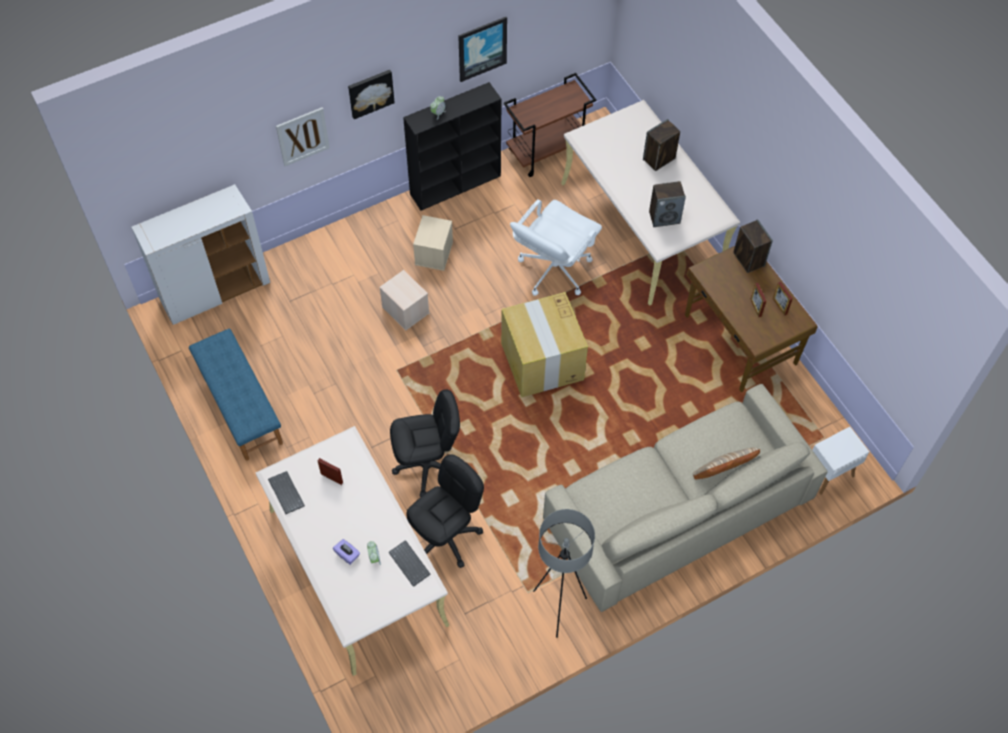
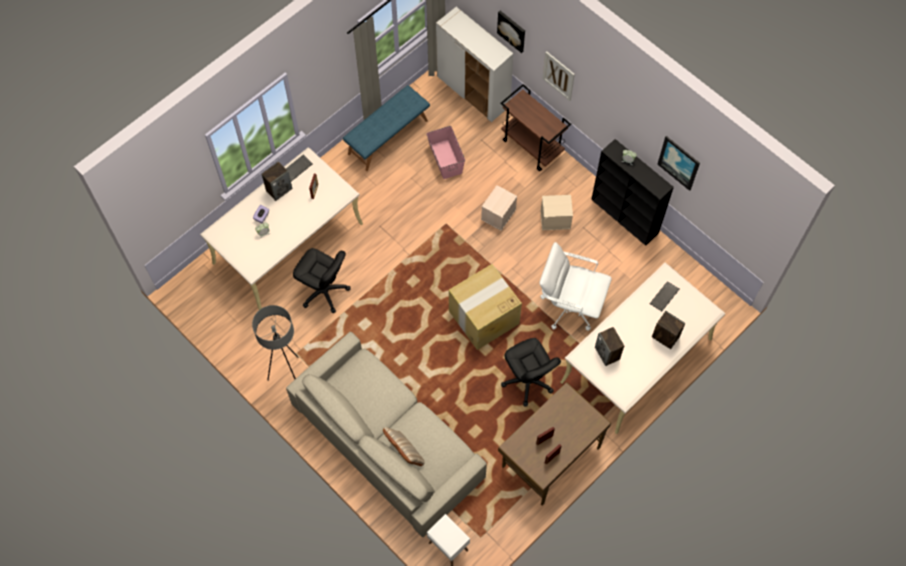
camera: 75 degrees right, 5 degrees up
(302, 347) = (446, 158): none -> pink storage box
(370, 93) = (604, 101): picture -> picture (512, 30)
(410, 563) = (264, 255): keyboard -> keyboard (664, 297)
(427, 466) = (374, 264): black office chair -> black office chair (527, 381)
(547, 151) = (684, 273): brown cart -> brown cart (532, 146)
(748, 259) = (590, 425): speaker -> speaker (279, 189)

